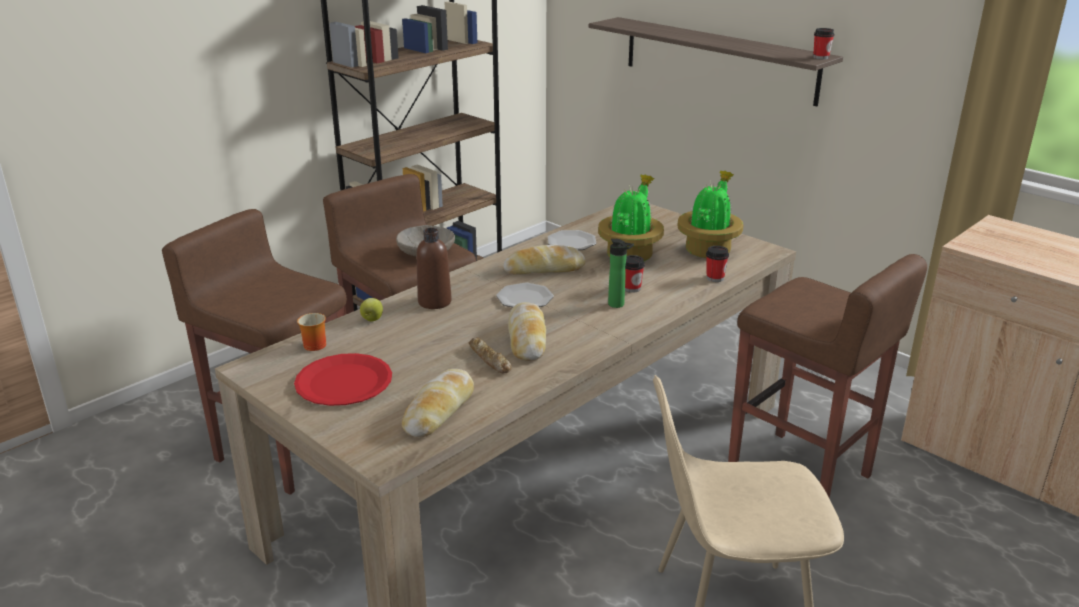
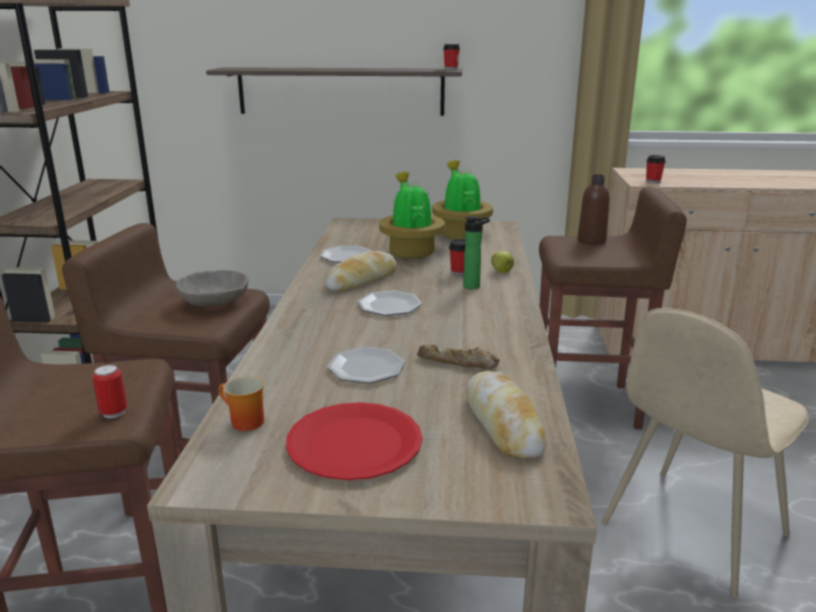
camera: 40 degrees left, 5 degrees down
(271, 311) = (114, 413): none -> can
(372, 319) = (270, 373): apple -> apple (502, 272)
(429, 339) = (366, 368): none -> plate
(434, 302) = (309, 336): brown bottle -> brown bottle (591, 240)
(527, 339) = (455, 334): bread -> none
(715, 278) = (503, 249): cup -> cup (653, 181)

